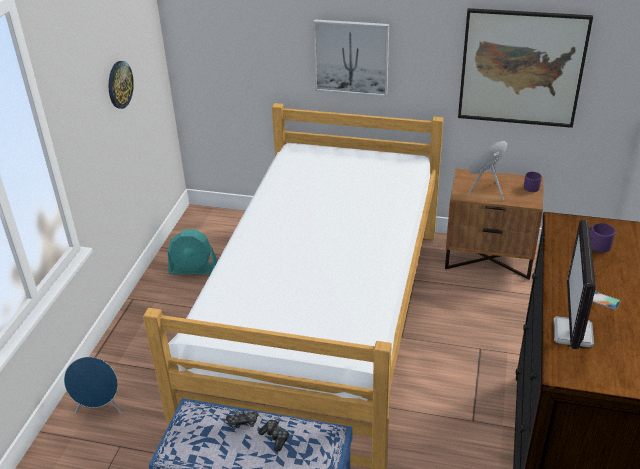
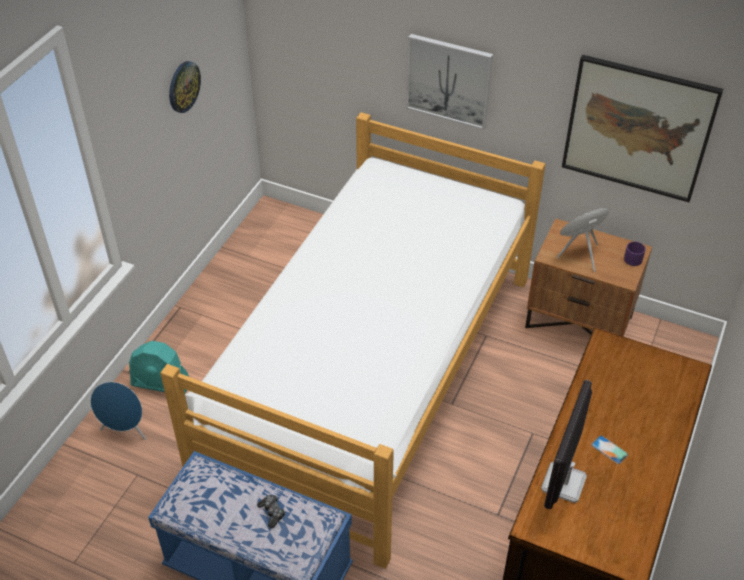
camera: 10 degrees right, 10 degrees up
(194, 269) = (251, 281): turquoise fan -> turquoise fan (161, 384)
(242, 423) = (245, 491): game controller -> none
(597, 244) = (634, 380): purple mug -> none

